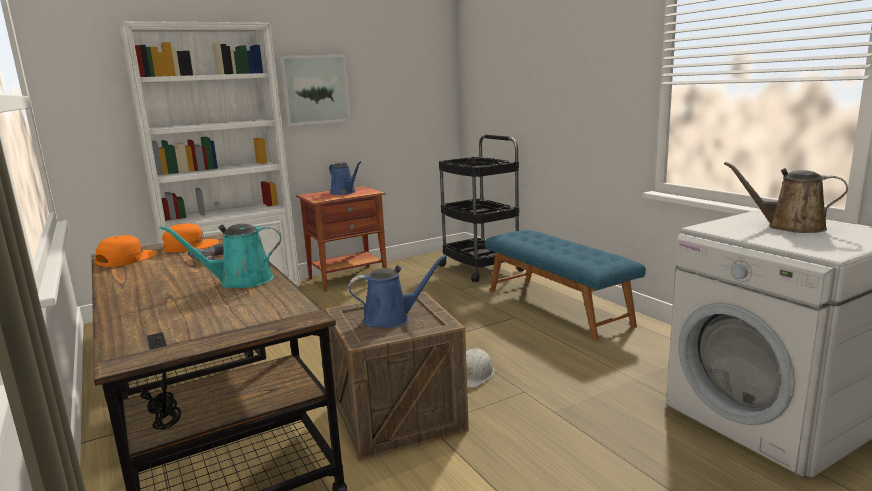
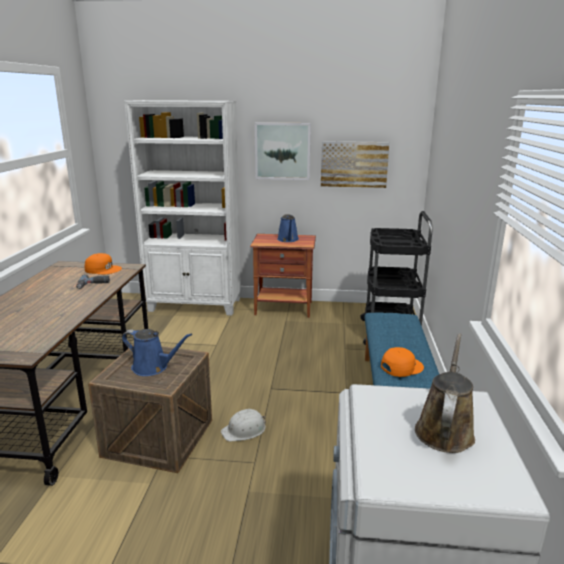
camera: 35 degrees right, 5 degrees up
(126, 259) = (61, 270): orange cap -> orange cap (401, 367)
(241, 281) = (62, 311): turquoise watering can -> none
(393, 99) = (354, 164): none -> picture
(789, 227) = (444, 429): brown watering can -> brown watering can turned 45 degrees clockwise

